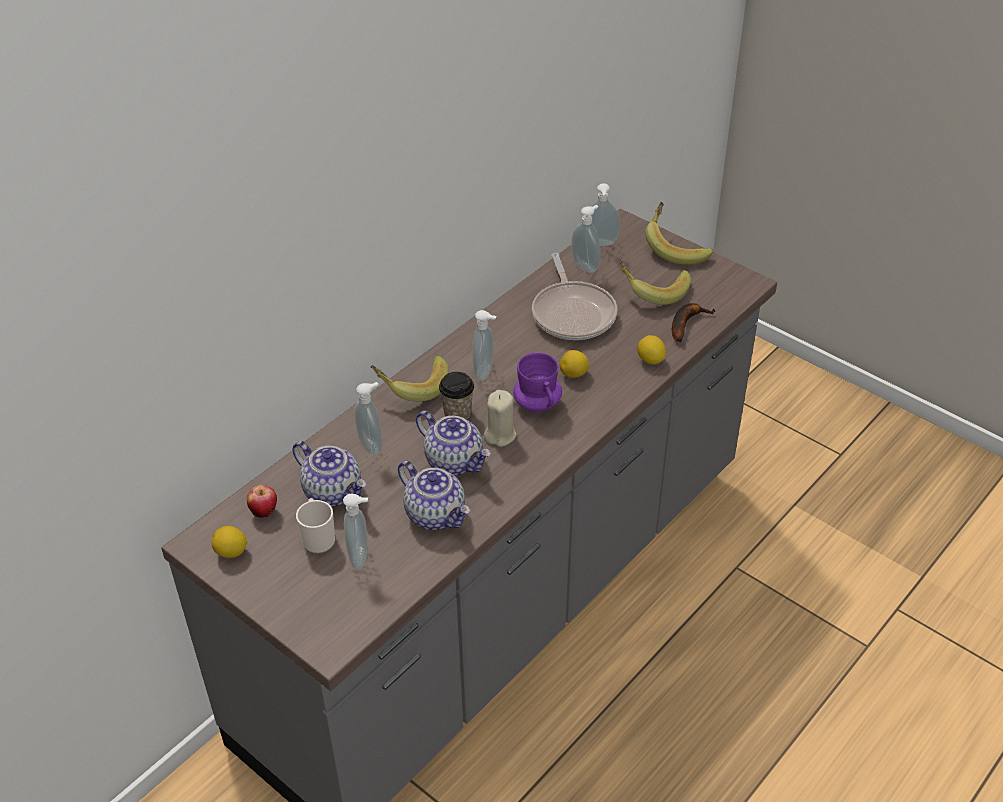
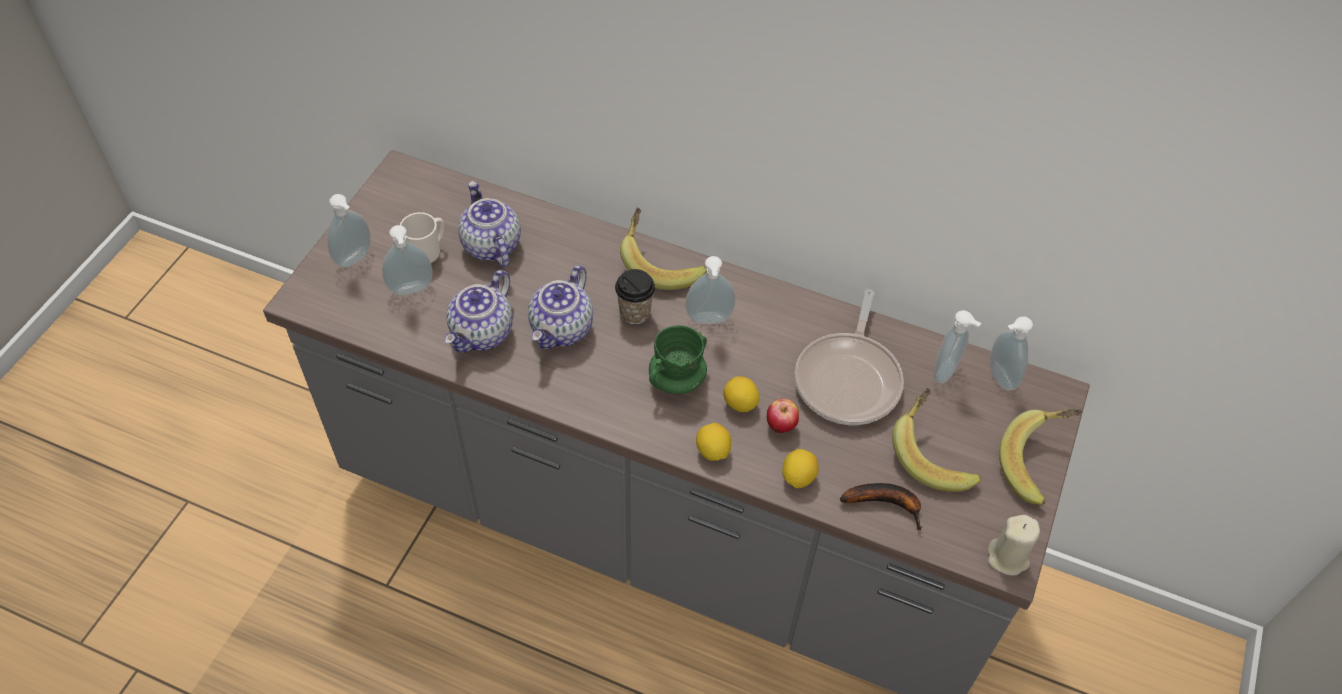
camera: 70 degrees right, 10 degrees up
(231, 552) = (395, 197): lemon -> lemon (713, 451)
(264, 512) = (450, 203): apple -> apple (781, 426)
(334, 492) = (490, 245): teapot -> teapot turned 135 degrees clockwise
(372, 445) = (563, 256): soap dispenser -> soap dispenser (356, 259)
(500, 435) = (615, 358): beige candle -> beige candle (1008, 557)
(537, 403) = (677, 380): purple mug -> green mug
(573, 313) = (849, 379): frying pan -> frying pan turned 45 degrees counterclockwise

